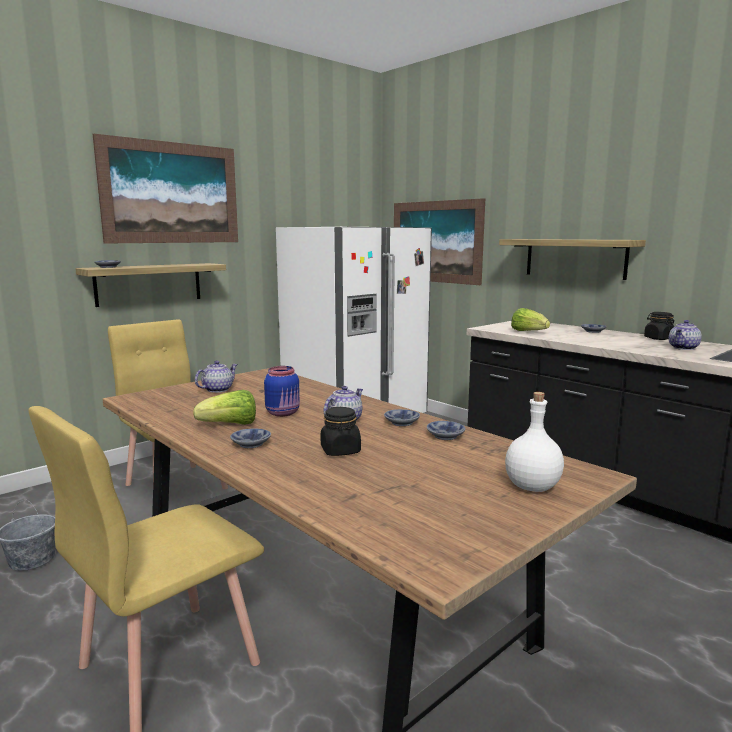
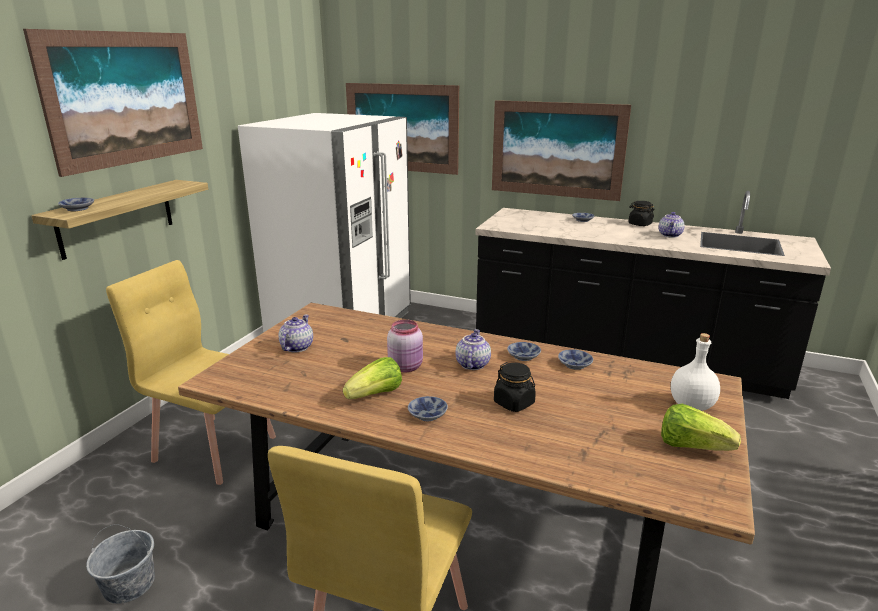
camera: 25 degrees left, 10 degrees up
(283, 413) = (406, 367): blue jar -> pink jar
(528, 332) = (534, 228): lettuce -> lettuce (691, 446)
(575, 258) = (557, 150): shelf -> picture

